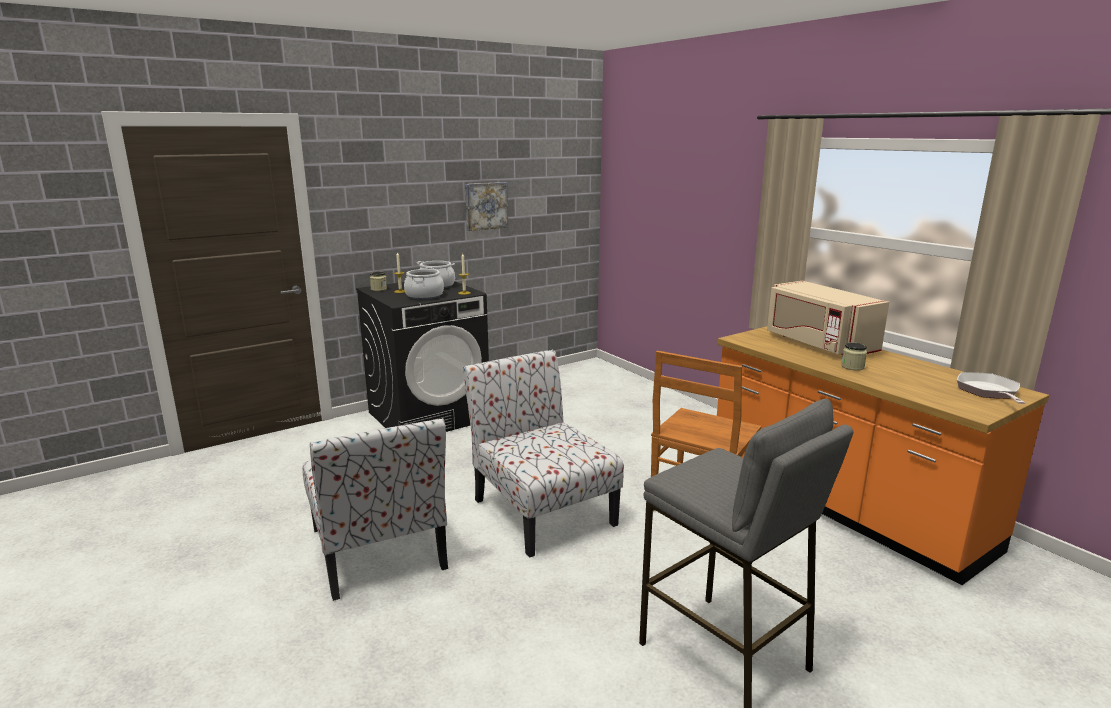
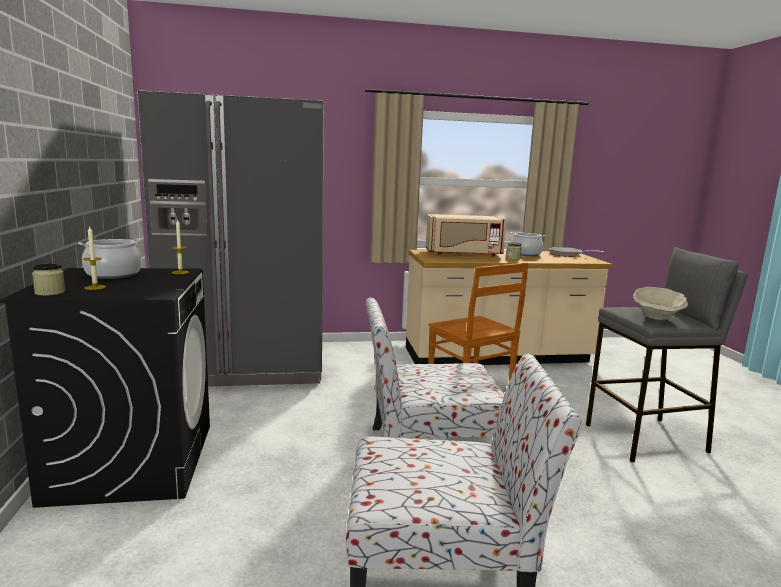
camera: 65 degrees left, 5 degrees down
(424, 296) = (152, 283): cooking pot -> cooking pot (525, 254)
(485, 206) = (84, 167): picture -> none
(610, 395) = (248, 364): none -> grey fridge
(696, 478) = (657, 318): none -> beige bowl
(841, 505) = (498, 357): orange counter -> beige counter

